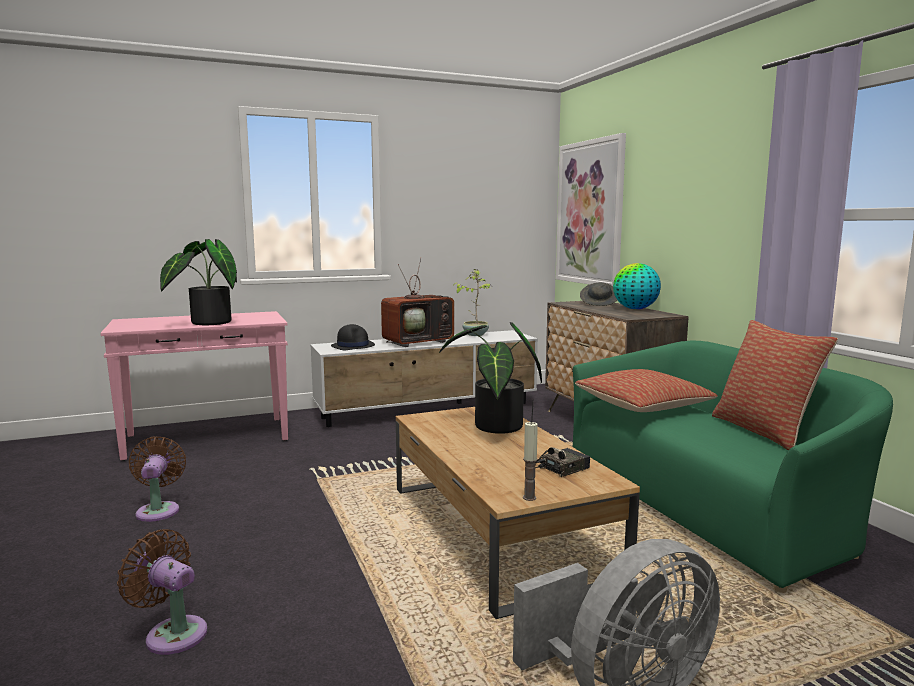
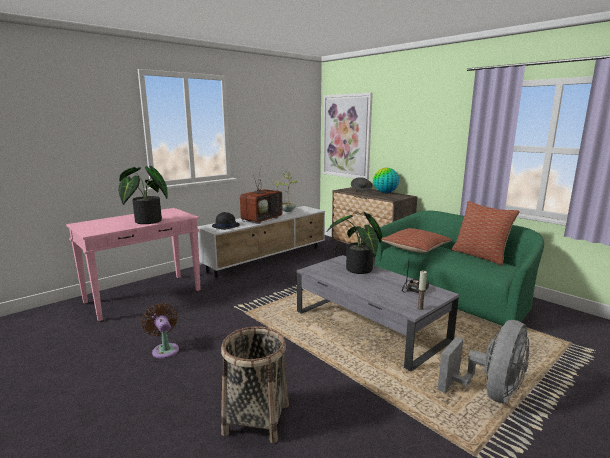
camera: 20 degrees left, 5 degrees up
(172, 633) = (256, 419): brown fan -> basket
(498, 531) = (370, 326): brown coffee table -> grey coffee table

